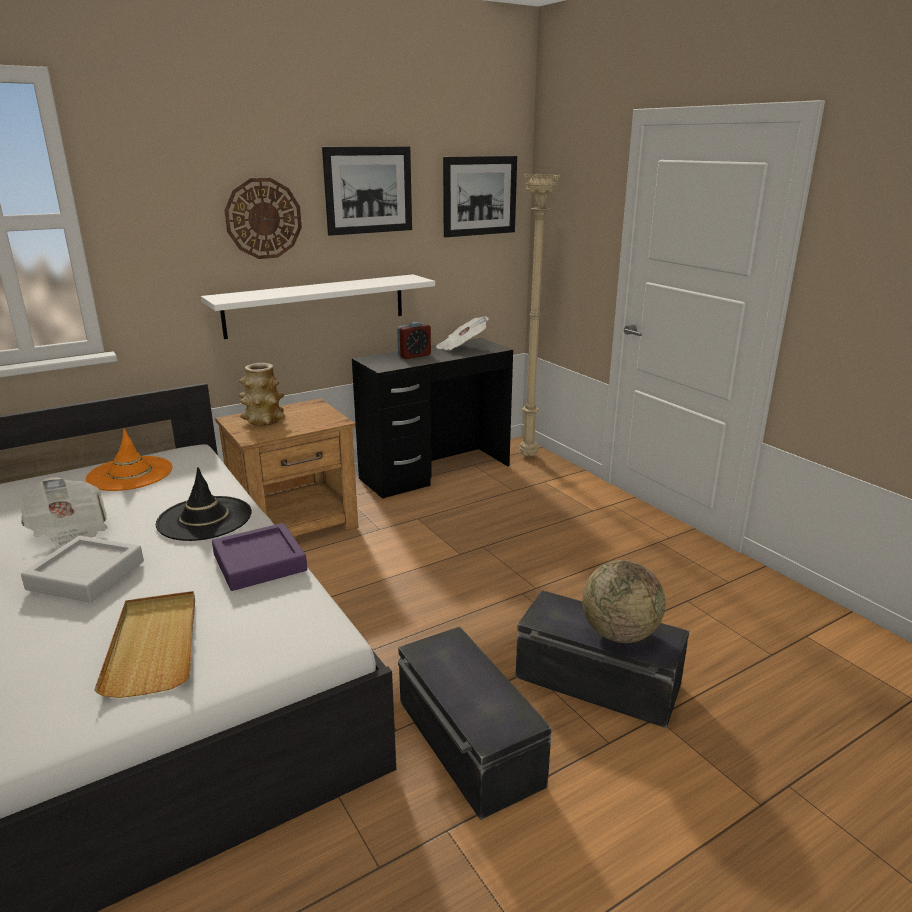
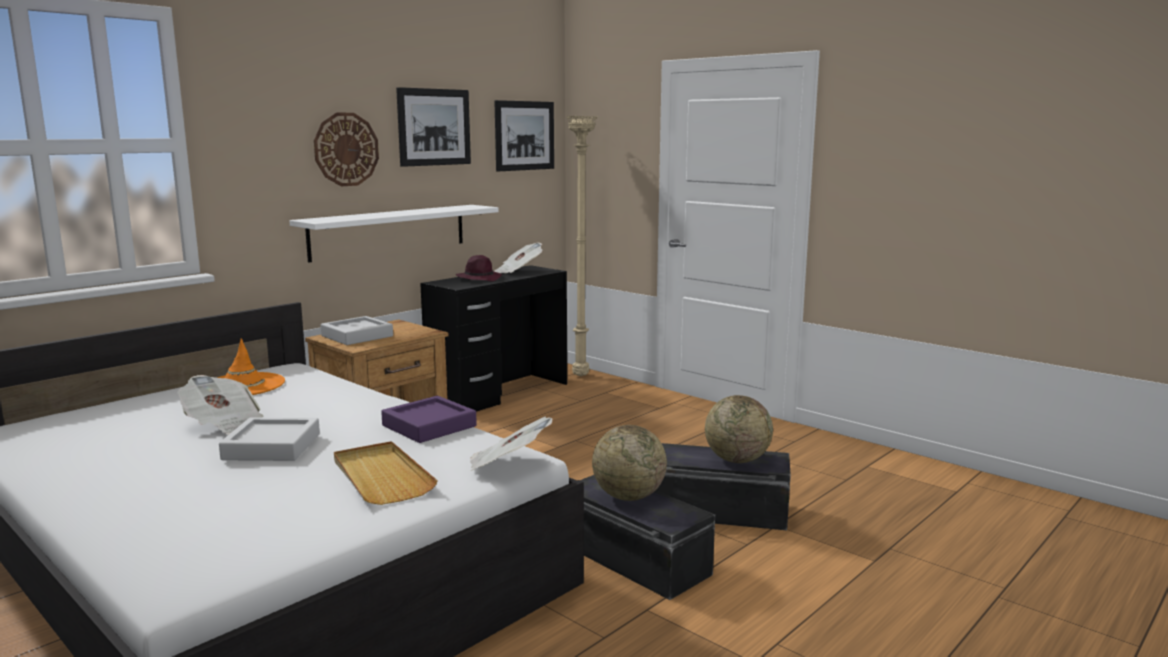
camera: 15 degrees left, 10 degrees down
(204, 519) = (350, 406): black hat -> none
(263, 421) = (357, 336): vase -> grey tray
(297, 648) = (508, 465): none -> newspaper
(414, 355) = (479, 278): alarm clock -> purple hat
(464, 676) = (628, 496): none -> globe

